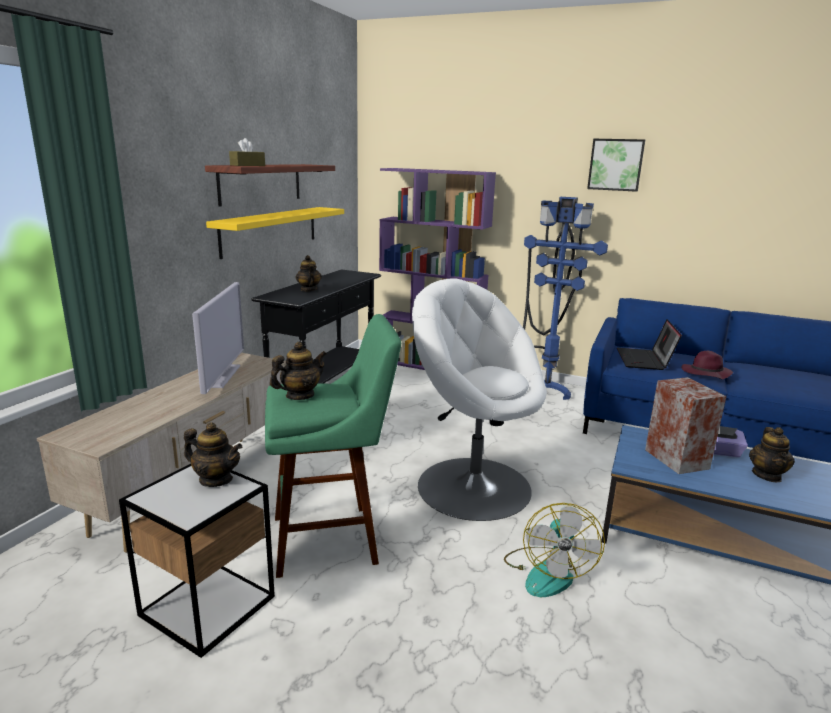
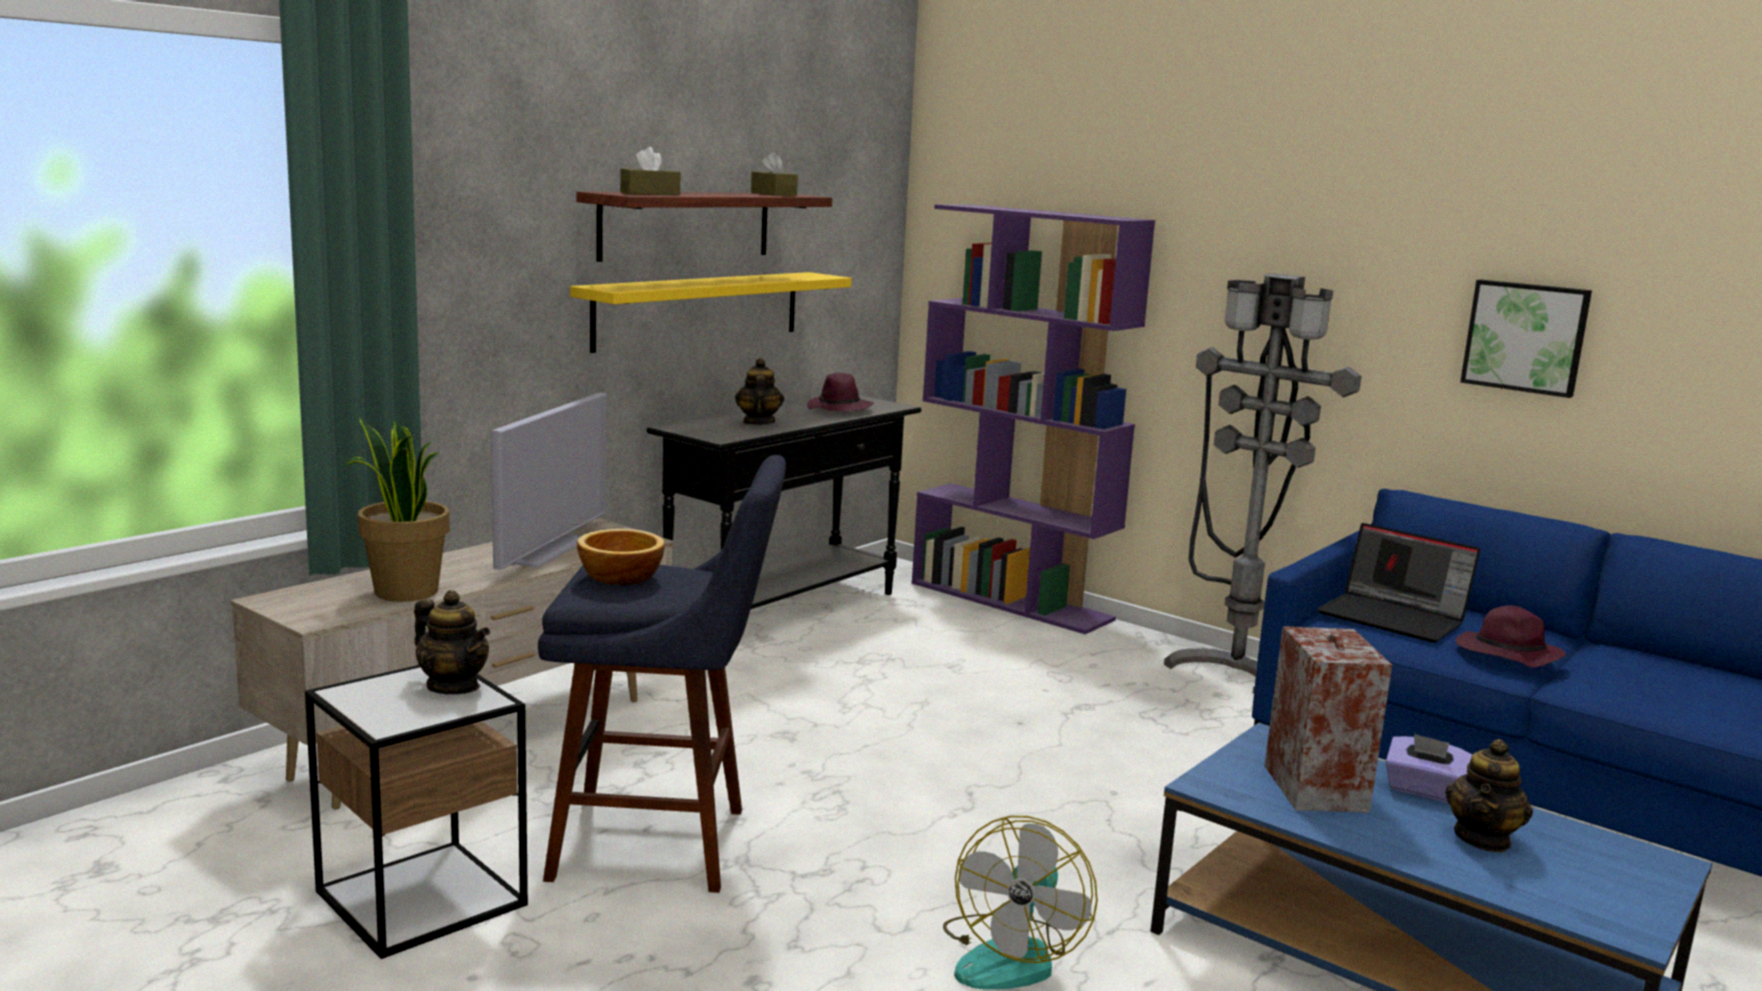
camera: 15 degrees right, 5 degrees down
(150, 416) = (404, 592): none -> potted plant
(300, 395) = (619, 577): teapot -> bowl
(305, 164) = (773, 194): none -> brown tissue box
(333, 538) = (664, 845): green stool -> blue stool
(343, 278) = (840, 409): none -> purple hat
(472, 486) = (962, 808): white armchair -> none
(546, 387) = (1232, 667): blue floor lamp -> grey floor lamp
(615, 164) = (1386, 214): picture -> picture (1526, 337)
(645, 360) = (1394, 618): laptop -> laptop turned 75 degrees counterclockwise

